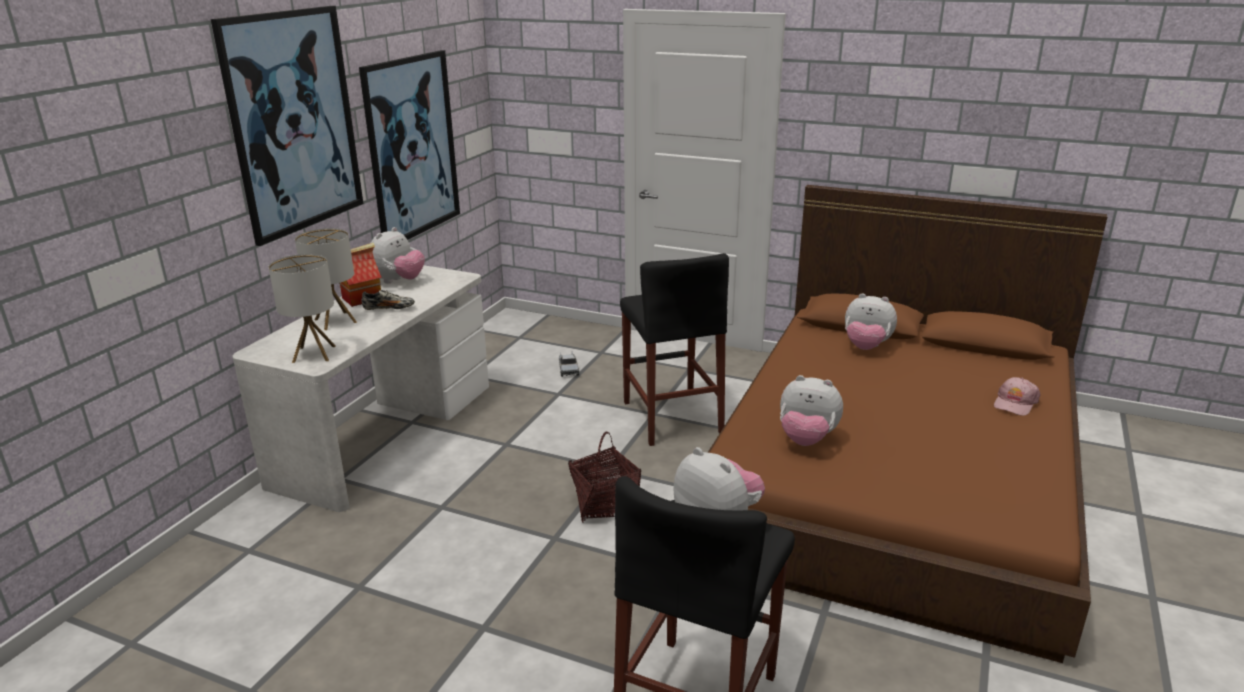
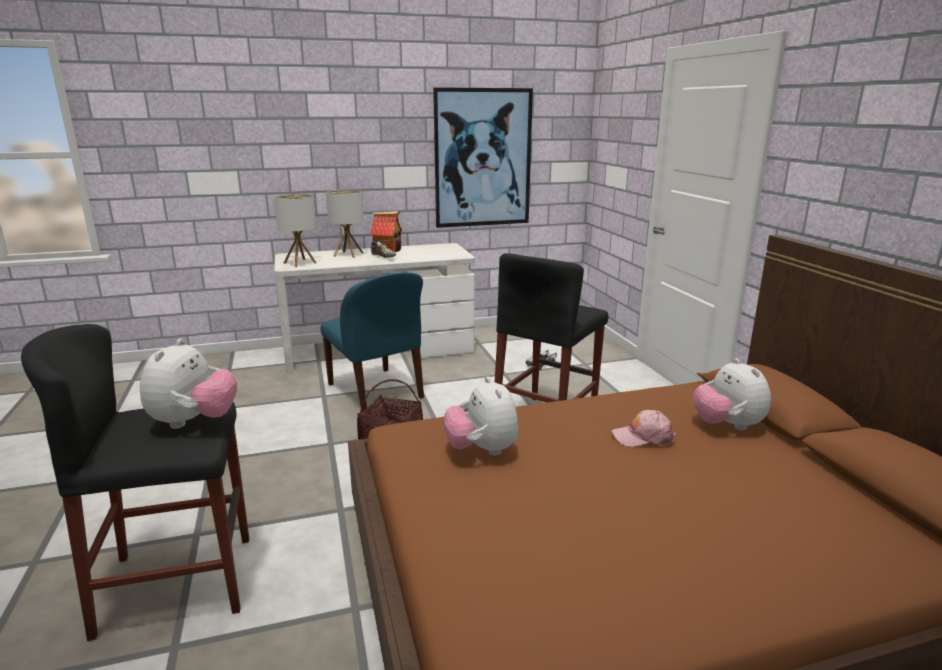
camera: 50 degrees right, 5 degrees down
(294, 122) = (361, 116): picture -> none
(398, 281) = (425, 248): plush toy -> none
(485, 473) = (376, 392): none -> blue chair
(1015, 403) = (790, 557): pink cap -> pink cap (643, 437)

